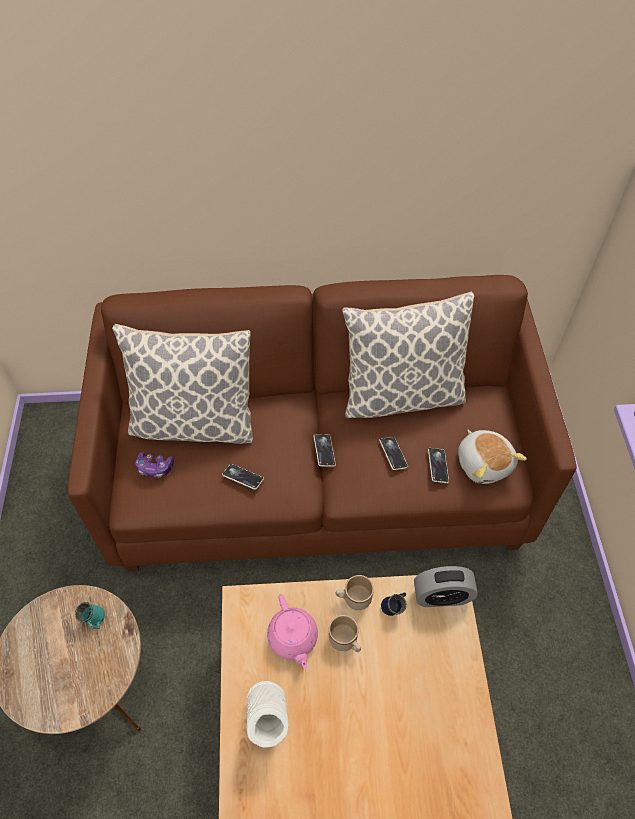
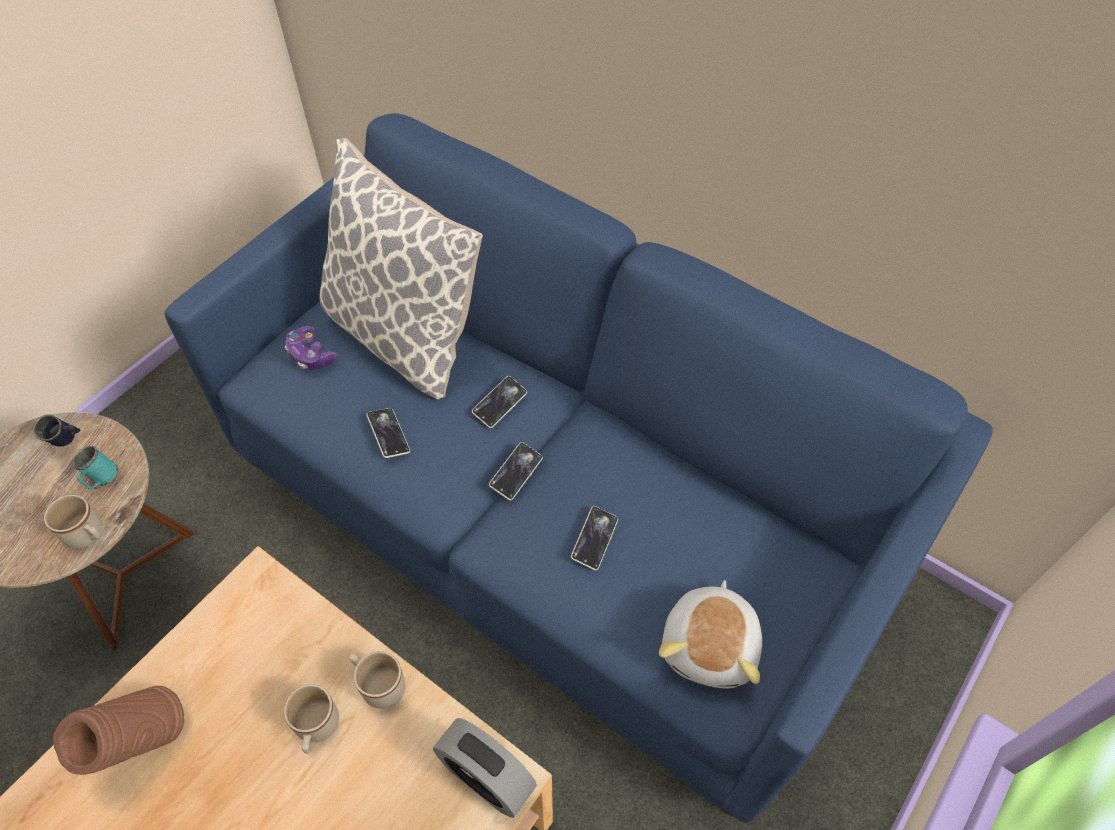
camera: 40 degrees right, 0 degrees up
(121, 653) = (88, 535): none -> beige mug
(269, 721) = (145, 745): white vase -> brown vase
(293, 638) = (265, 672): pink teapot -> none
(317, 475) = (558, 517): brown sofa -> blue sofa
(394, 607) = (414, 738): blue mug -> blue mug (67, 441)
(401, 395) = (686, 472): pillow -> none
(438, 466) = (638, 600): phone -> phone (500, 404)

